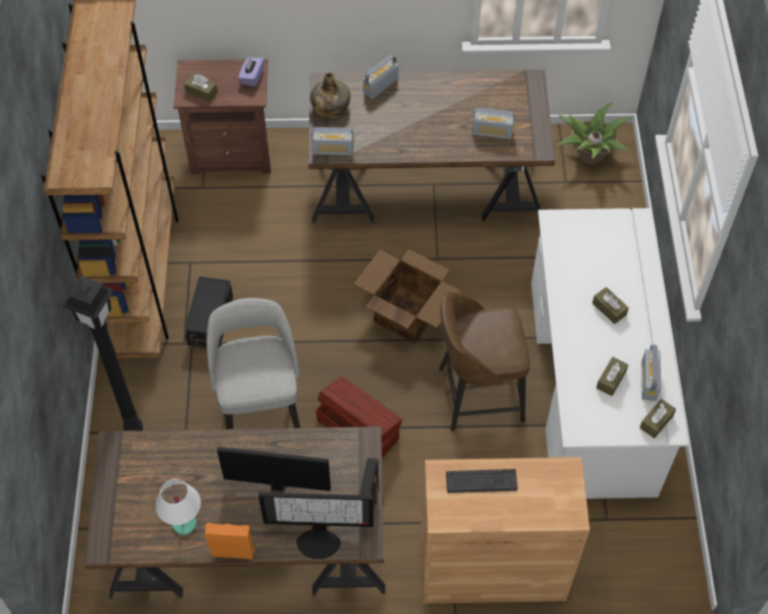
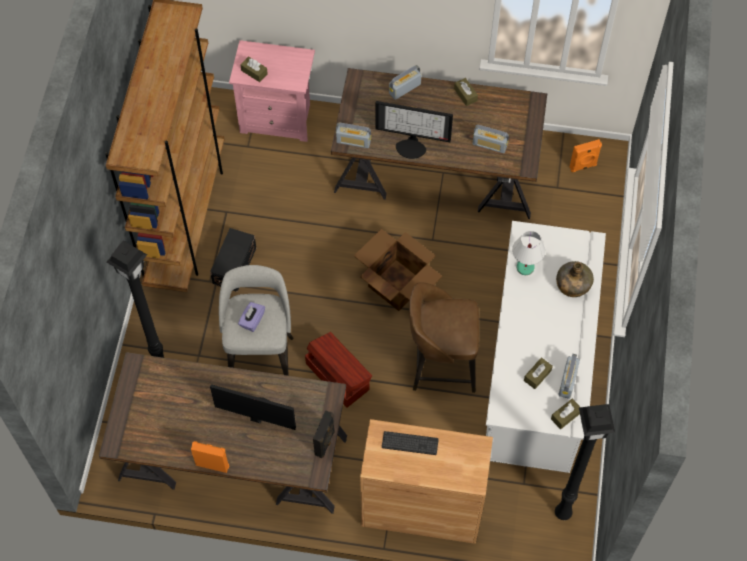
camera: 10 degrees right, 5 degrees up
(184, 524) = (179, 436): white table lamp -> white table lamp (524, 267)
(232, 152) = (278, 118): brown nightstand -> pink nightstand
(252, 77) = (298, 65): purple tissue box -> purple tissue box (252, 320)
(319, 538) = (280, 465): monitor -> monitor (412, 146)
(330, 107) = (358, 102): green bottle -> green bottle (572, 285)
(589, 156) = (583, 166): potted plant -> orange speaker
(609, 309) = (550, 316): brown tissue box -> brown tissue box (465, 95)
(662, 544) = (563, 511): none -> black floor lamp

